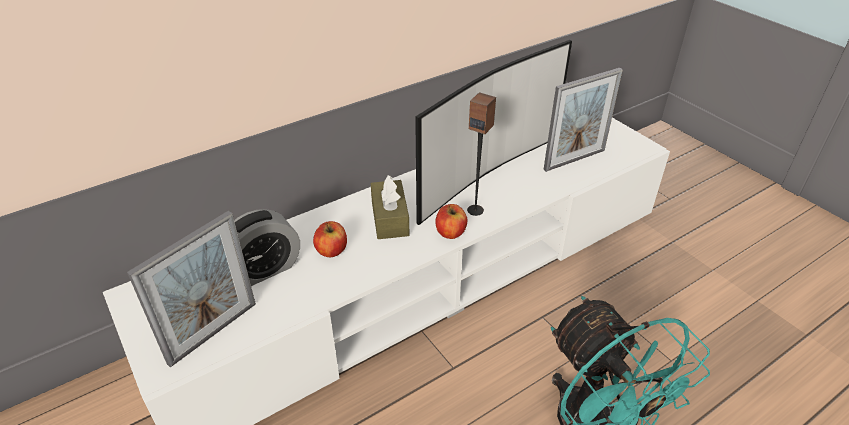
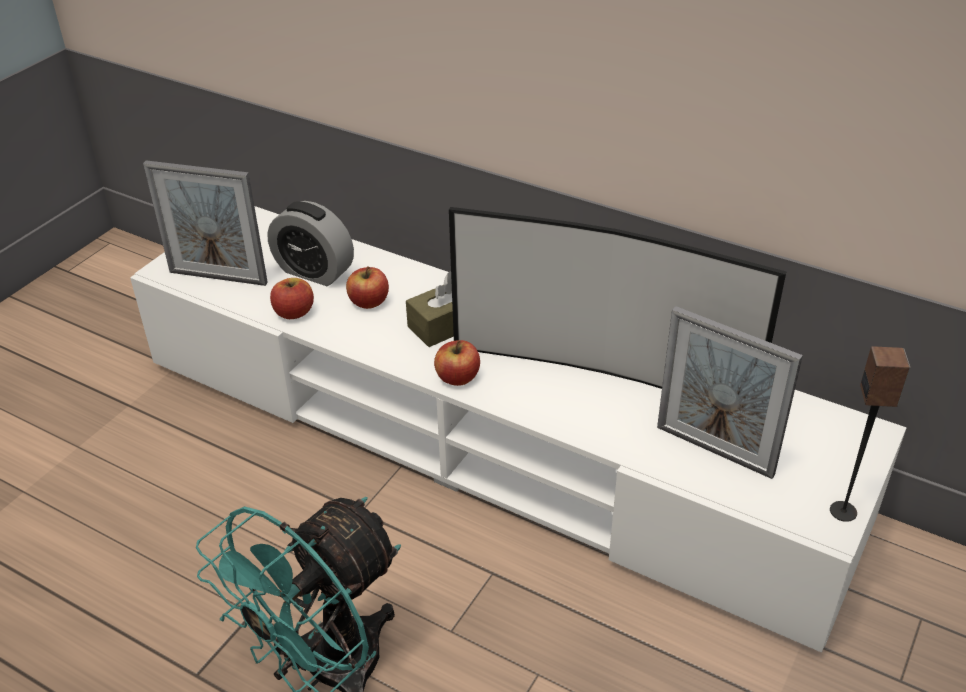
camera: 65 degrees right, 0 degrees up
(308, 295) = (294, 312): none -> apple
(475, 210) = (516, 385): speaker -> speaker (844, 511)

